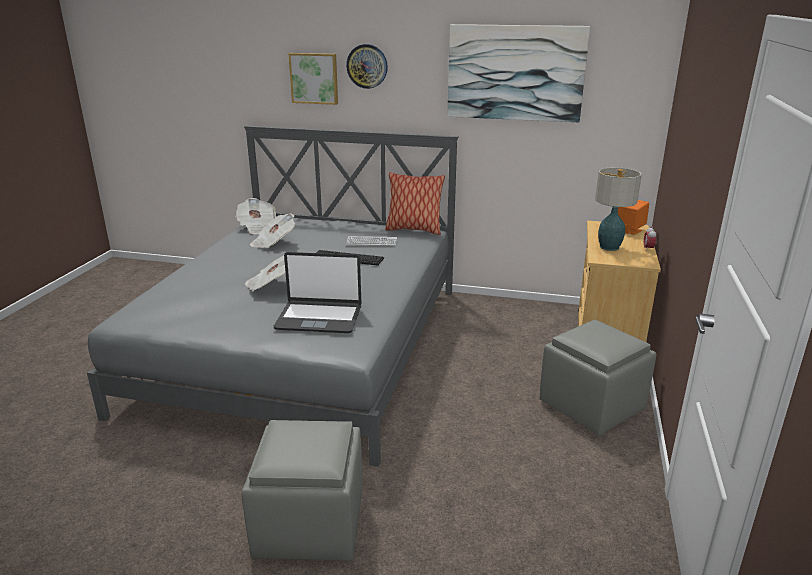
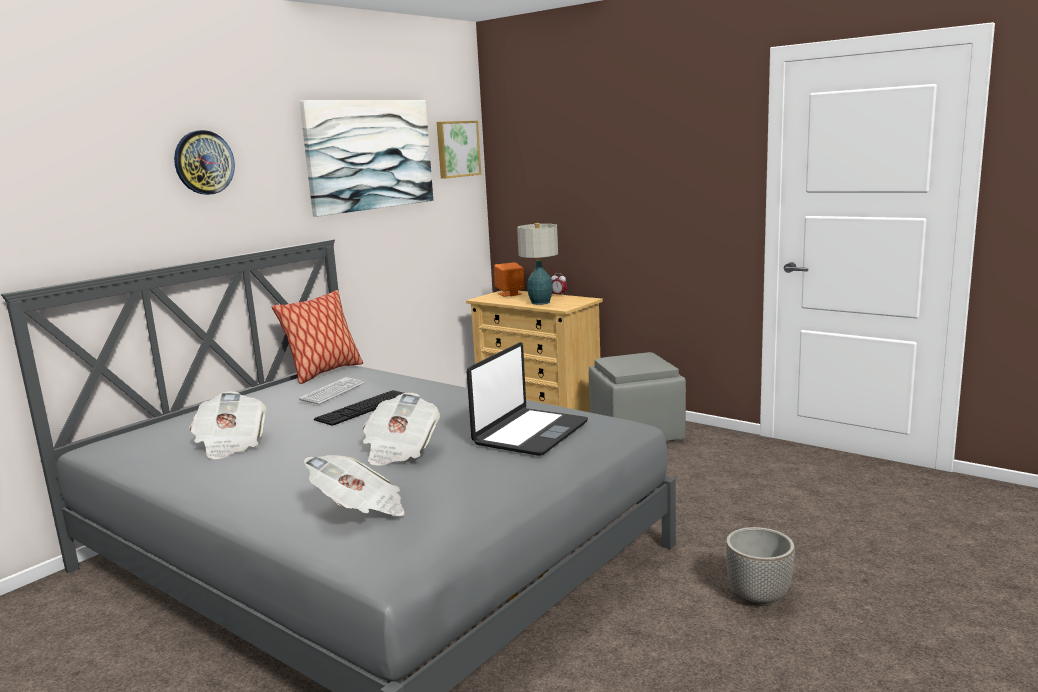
camera: 65 degrees left, 10 degrees down
(257, 227) = (135, 452): newspaper -> newspaper (360, 509)
(311, 525) = (759, 597): grey ottoman -> planter
(314, 78) = (124, 189): picture -> picture (457, 149)

